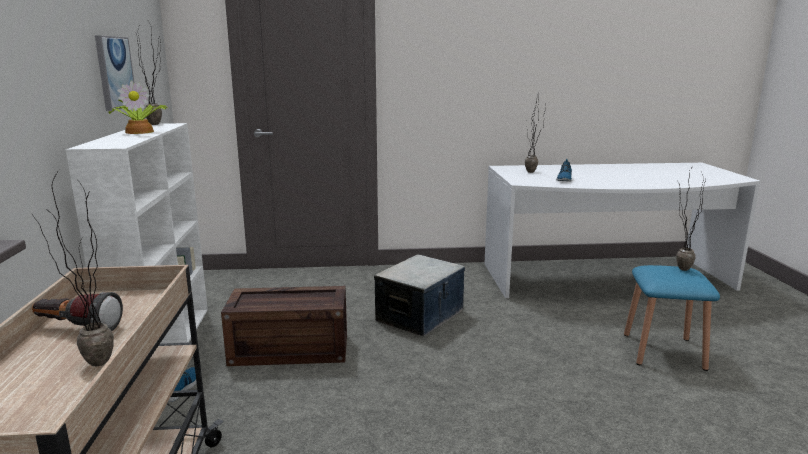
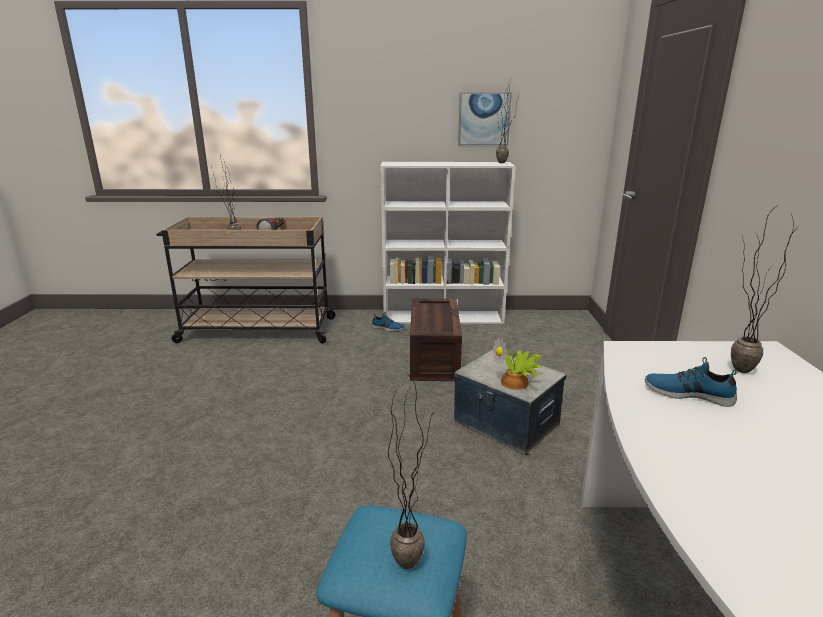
camera: 95 degrees right, 5 degrees up
(141, 131) = (457, 163): potted plant -> potted plant (516, 383)

